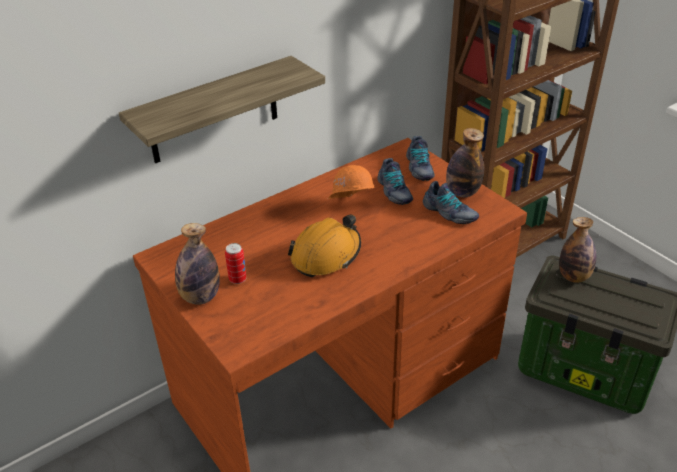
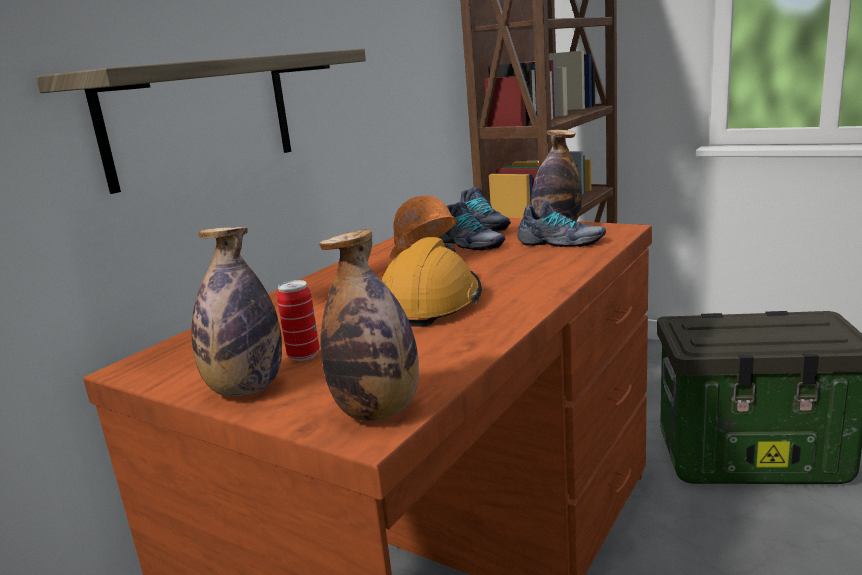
camera: 20 degrees left, 20 degrees down
(574, 277) = (707, 324): bottle -> bottle (378, 411)

